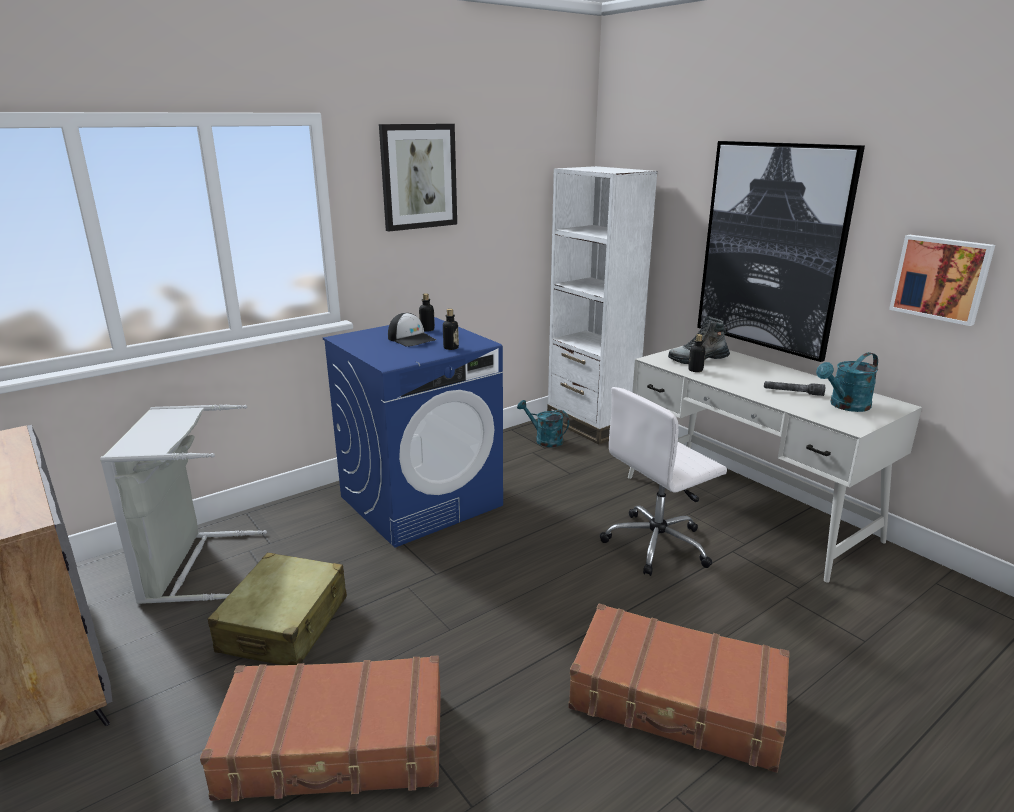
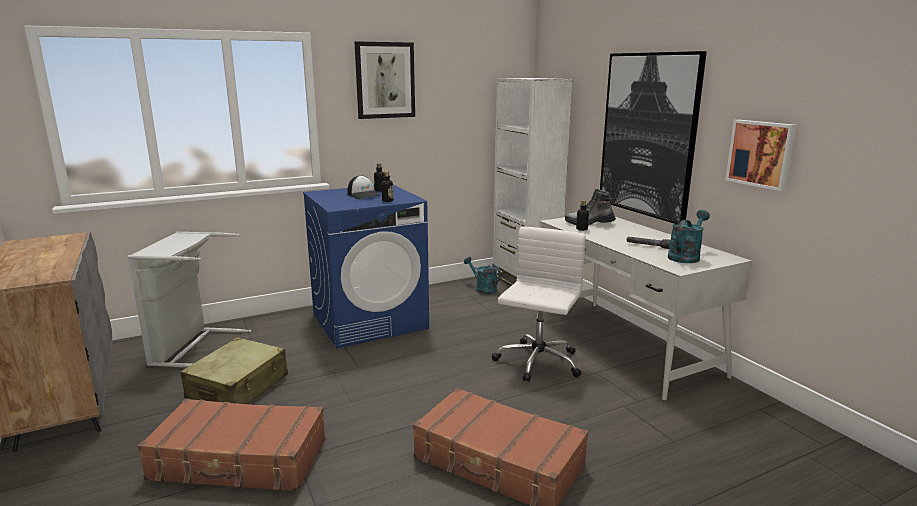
camera: 10 degrees right, 5 degrees down
(658, 544) = (537, 363): white office chair -> white office chair turned 135 degrees clockwise
(845, 406) = (685, 256): turquoise watering can -> turquoise watering can turned 150 degrees clockwise

